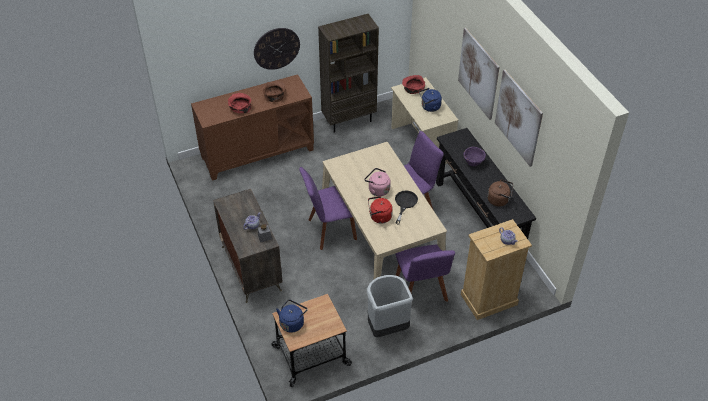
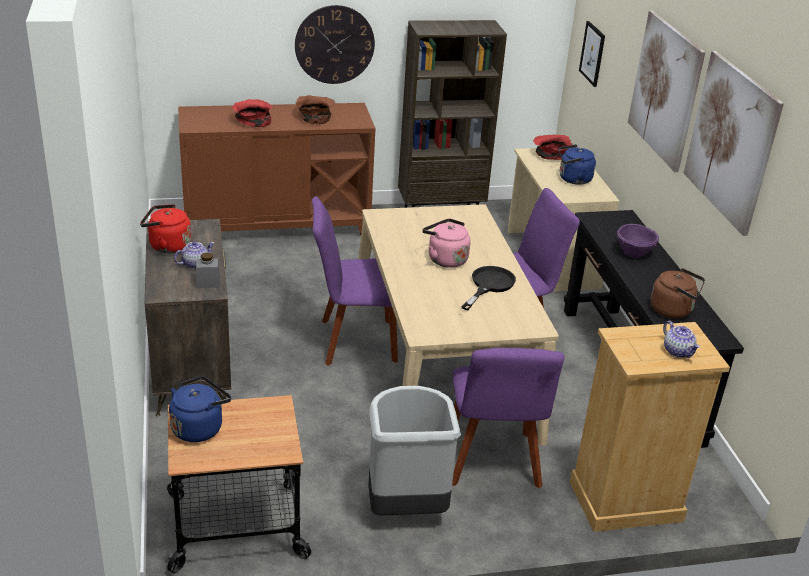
camera: 10 degrees right, 15 degrees down
(379, 217) = (434, 295): red kettle -> red kettle (167, 246)
(429, 29) = (592, 53): none -> picture

